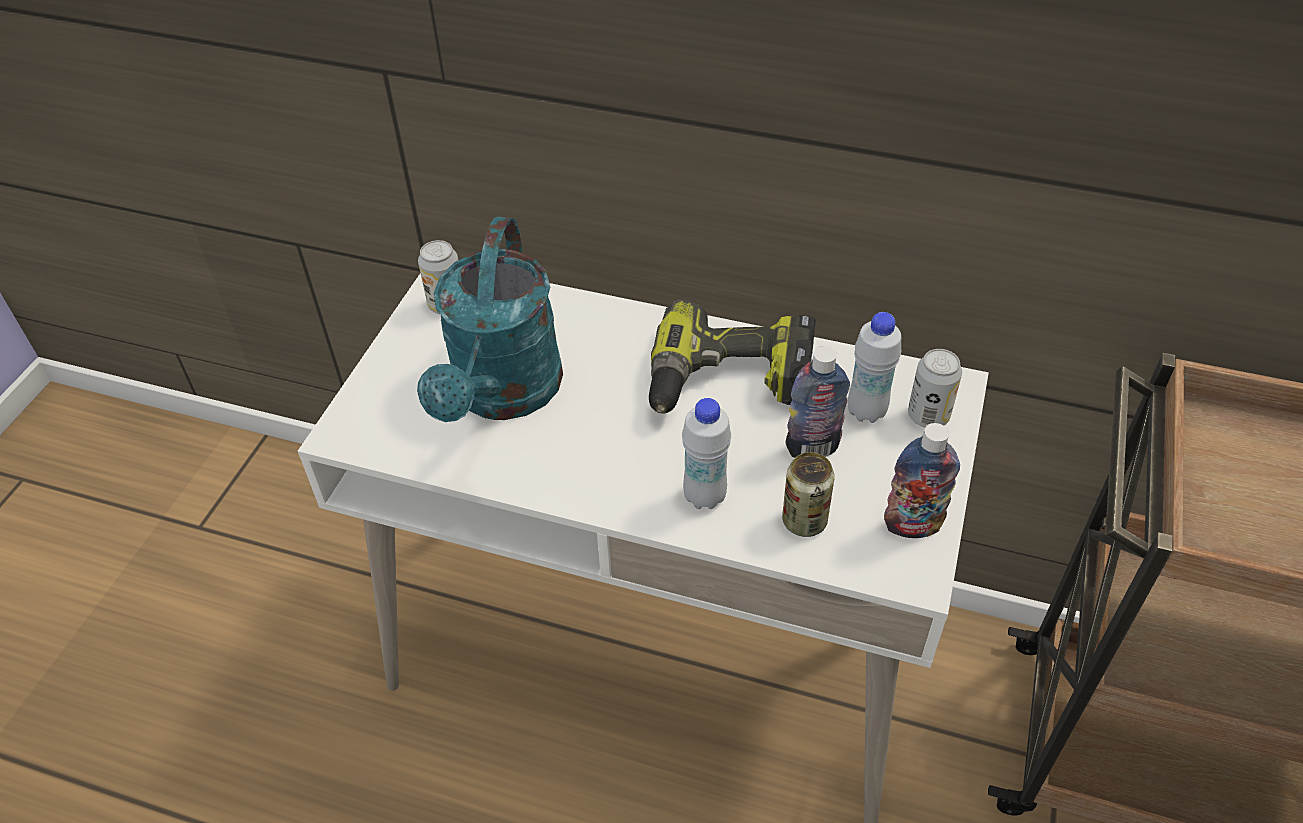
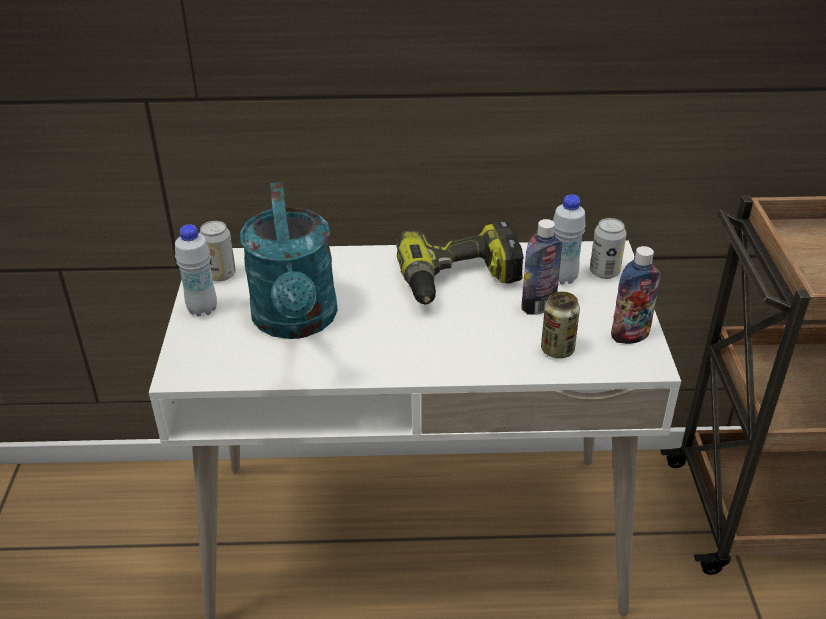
camera: 20 degrees left, 10 degrees down
(704, 496) = (480, 351): white bottle -> white bottle (202, 309)

